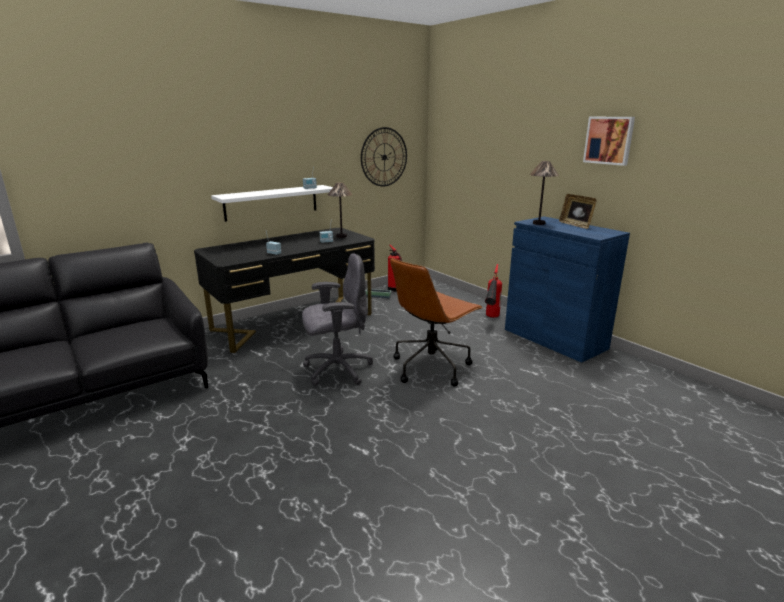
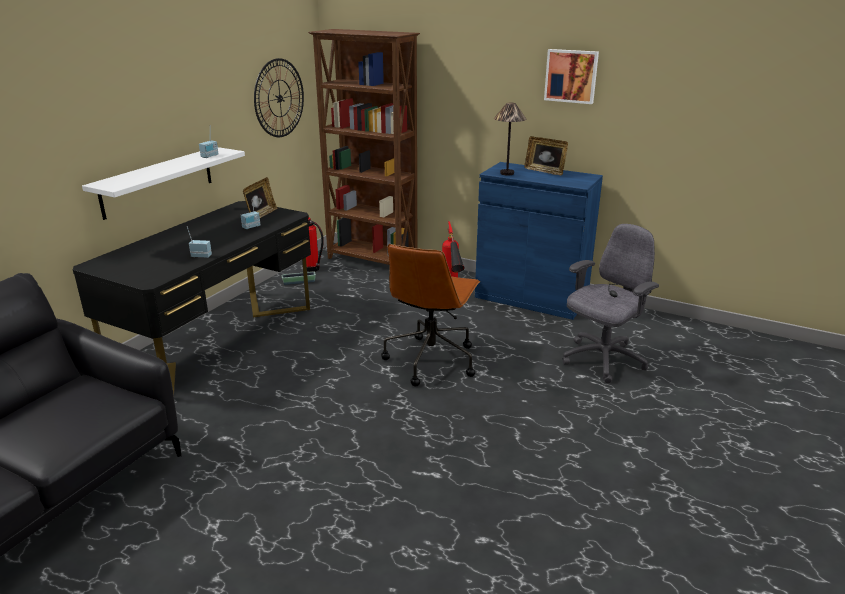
camera: 25 degrees left, 5 degrees up
(336, 370) = (327, 390): grey office chair -> grey office chair (602, 360)
(341, 236) = (261, 215): table lamp -> picture frame
(443, 291) = (372, 260): none -> brown bookcase

